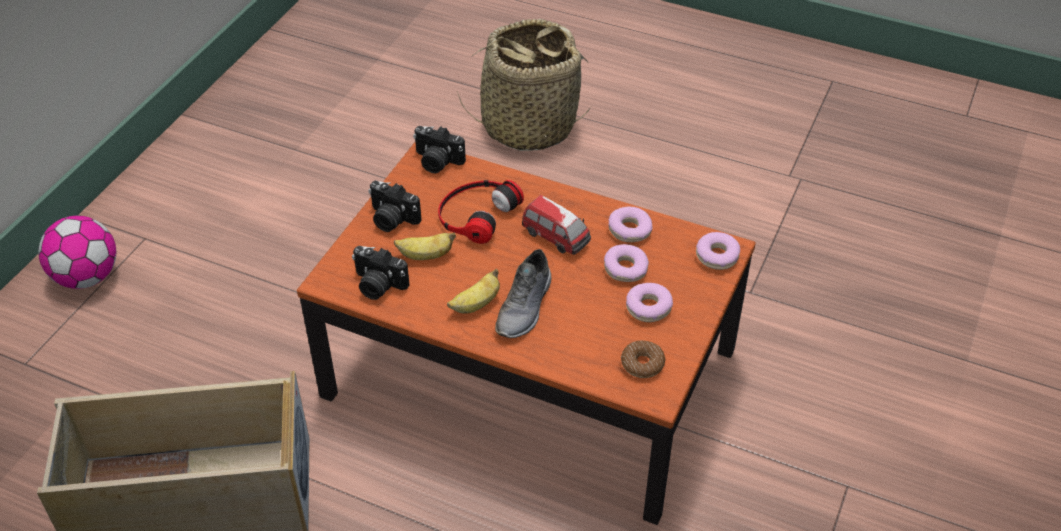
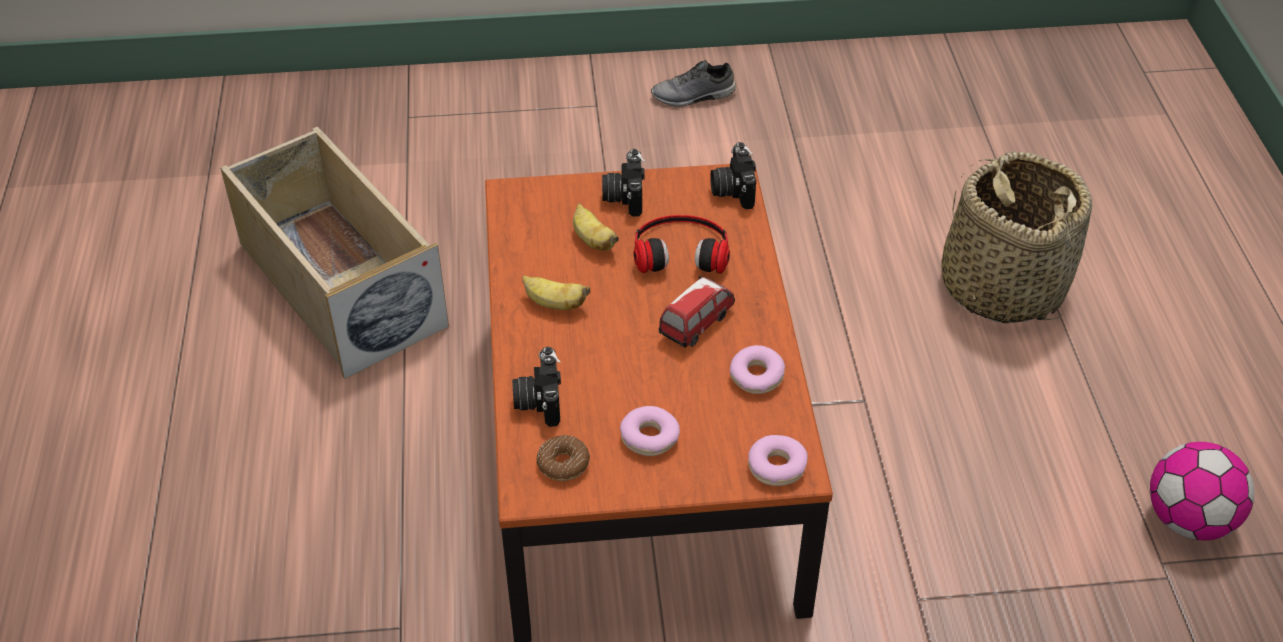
camera: 60 degrees right, 0 degrees up
(87, 277) = (524, 98): football -> football (1188, 520)
(377, 285) = (528, 226): camera -> camera (538, 400)
(525, 307) = (577, 341): grey shoe -> grey shoe (693, 96)
(556, 237) = (696, 323): toy car -> toy car turned 150 degrees counterclockwise
(625, 269) = (693, 396): donut -> none

